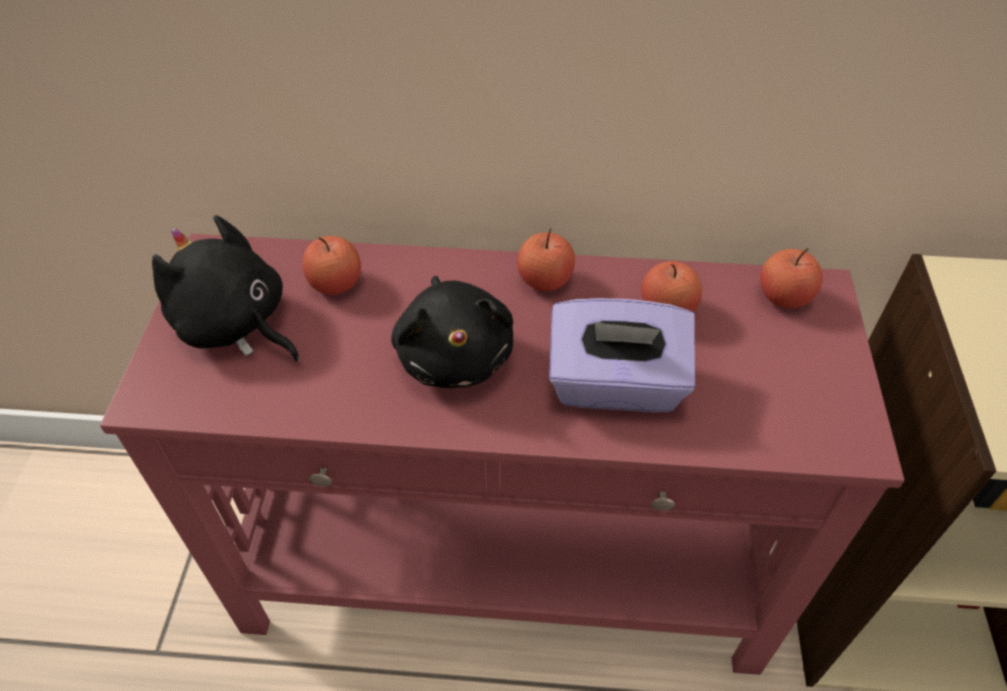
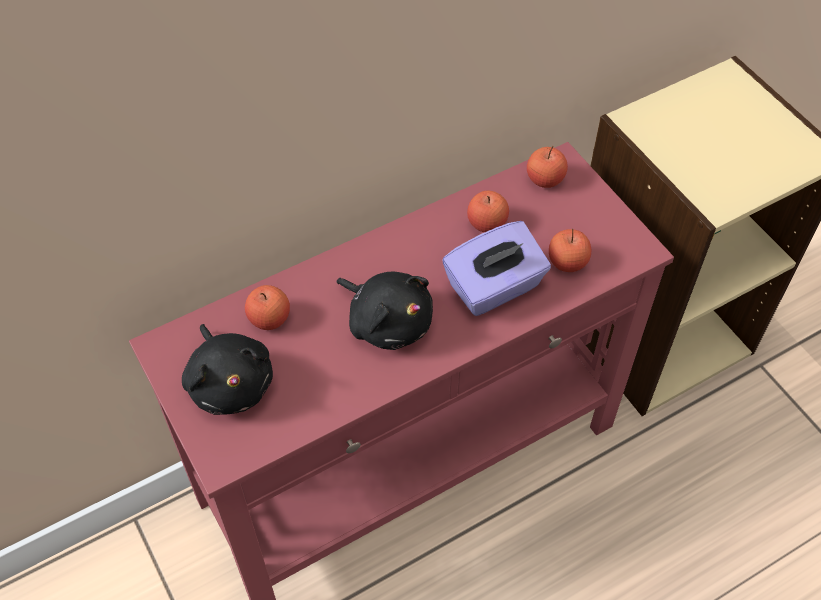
camera: 35 degrees left, 5 degrees up
(235, 325) = (230, 383): black plush toy -> black plush toy turned 120 degrees counterclockwise
(545, 280) = (400, 243): apple -> apple (567, 262)

